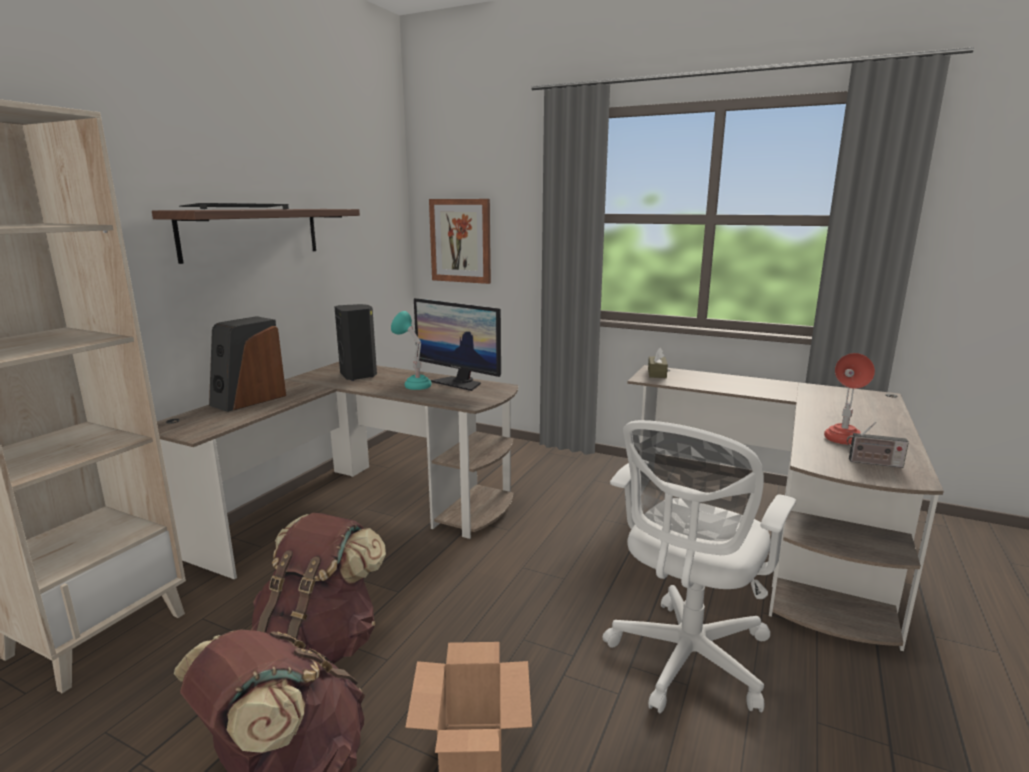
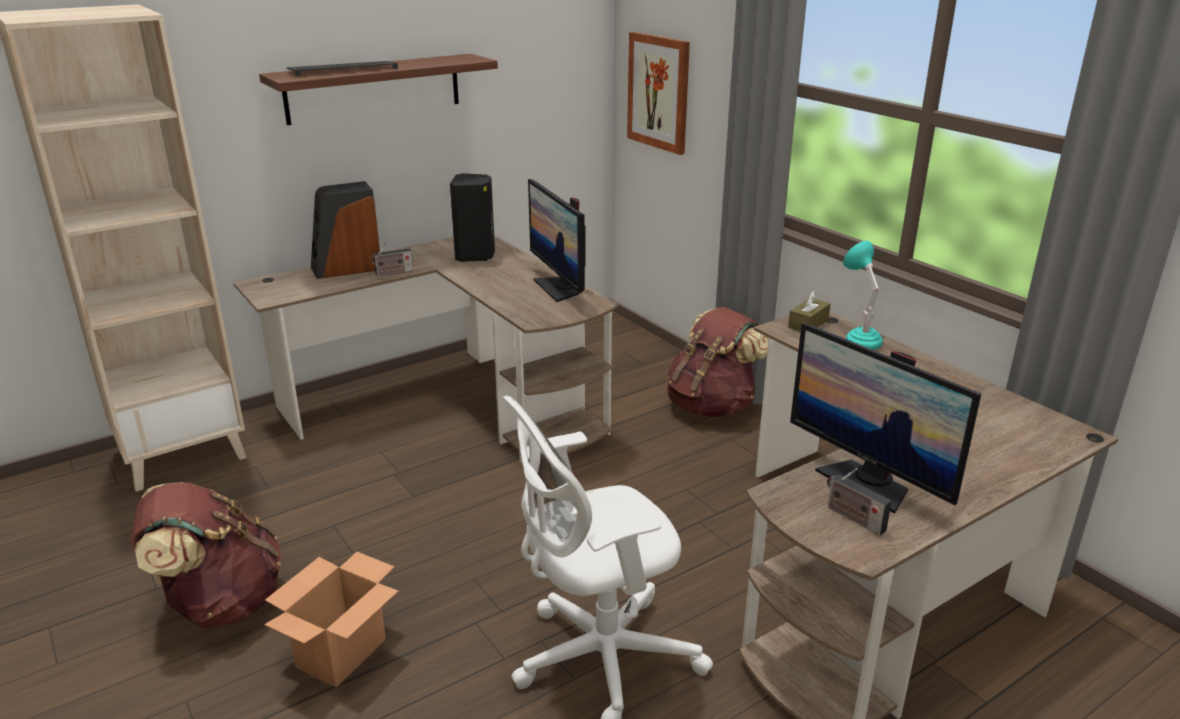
camera: 30 degrees right, 10 degrees up
(300, 396) = (392, 273): none -> radio
(321, 644) = (317, 519): brown backpack -> brown backpack (712, 406)
(413, 384) = (511, 280): turquoise table lamp -> turquoise table lamp (858, 338)
(842, 442) = (868, 482): red table lamp -> monitor

